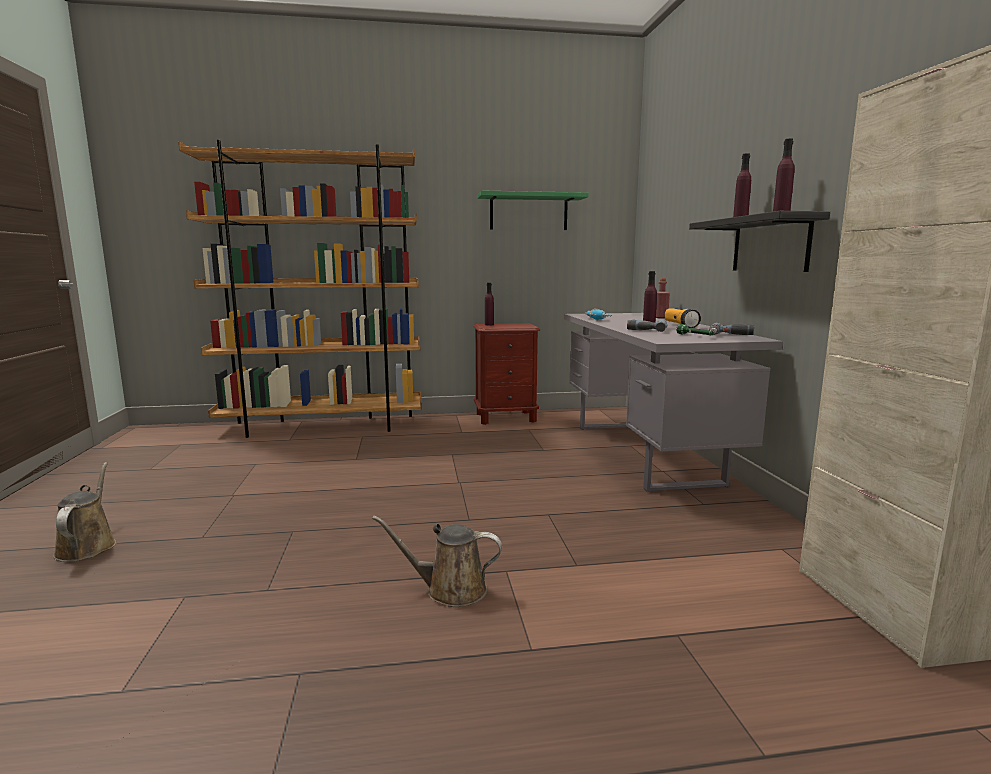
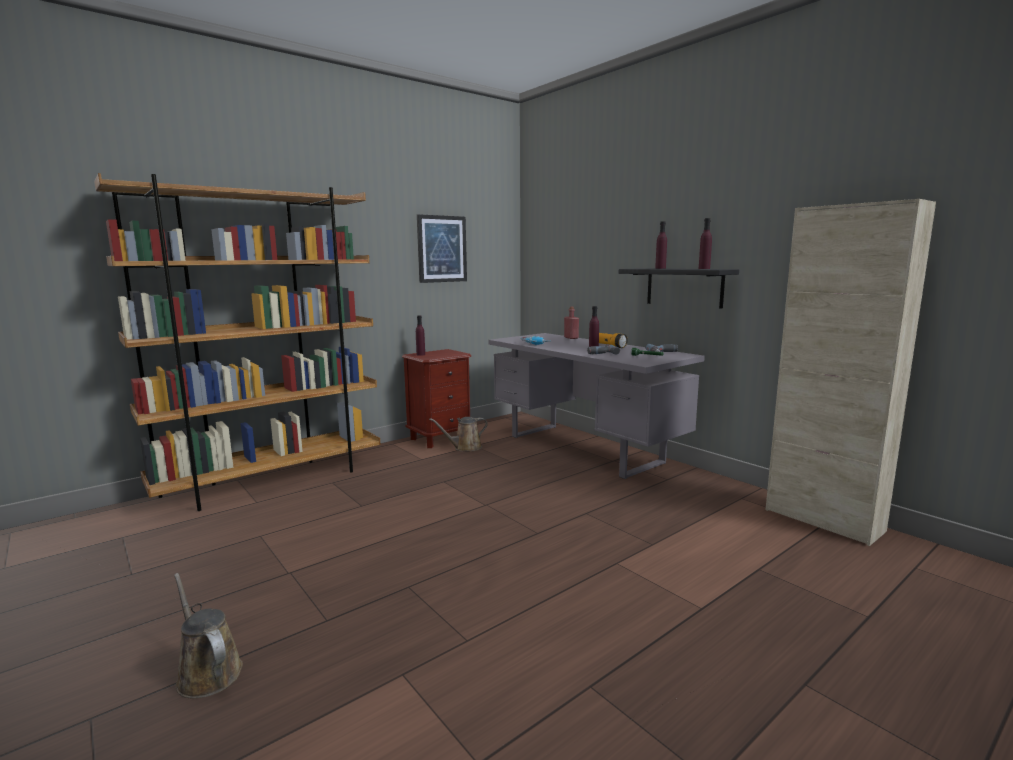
camera: 30 degrees left, 0 degrees up
(450, 590) = (601, 589): brown watering can -> brown watering can (465, 448)
(528, 212) = (442, 249): green shelf -> picture

